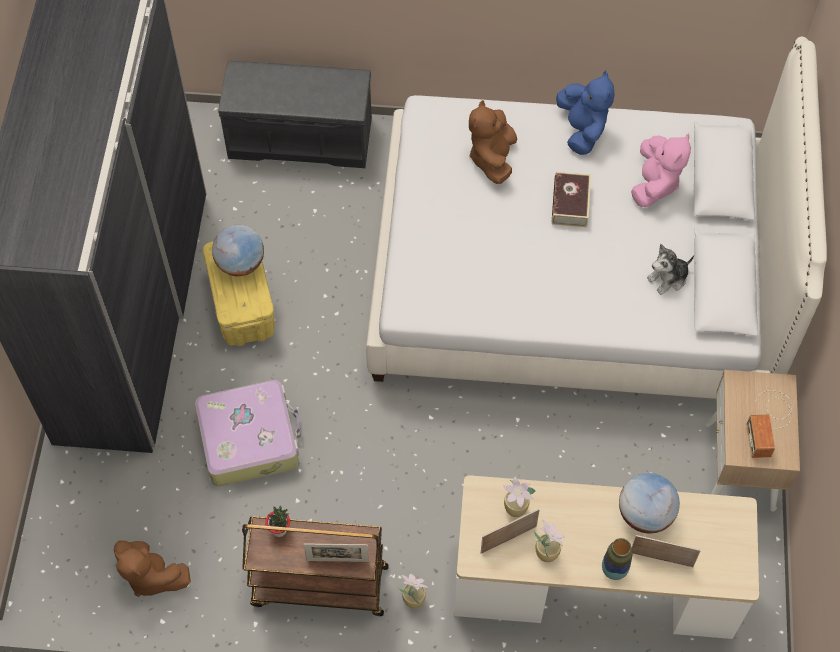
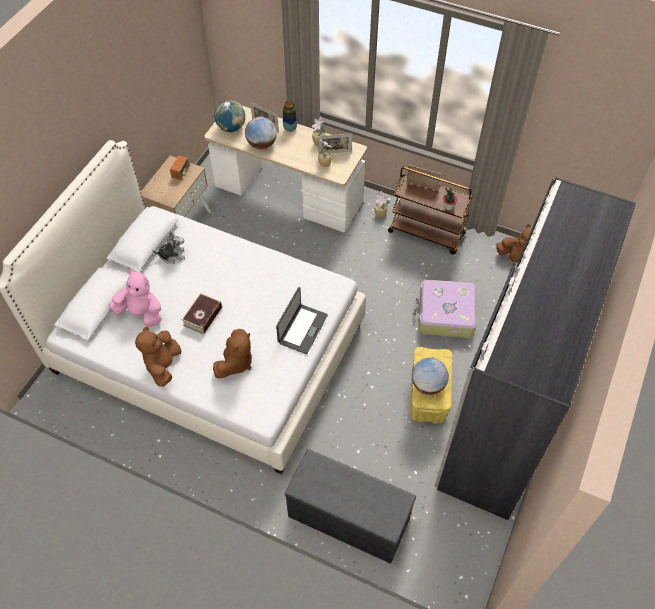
camera: 160 degrees left, 5 degrees down
(428, 229) = (302, 328): none -> laptop
(582, 130) = (163, 365): blue plush toy -> brown plush toy
(655, 184) = (141, 313): pink plush toy -> pink plush toy turned 75 degrees clockwise
(720, 534) = (231, 128): none -> globe

